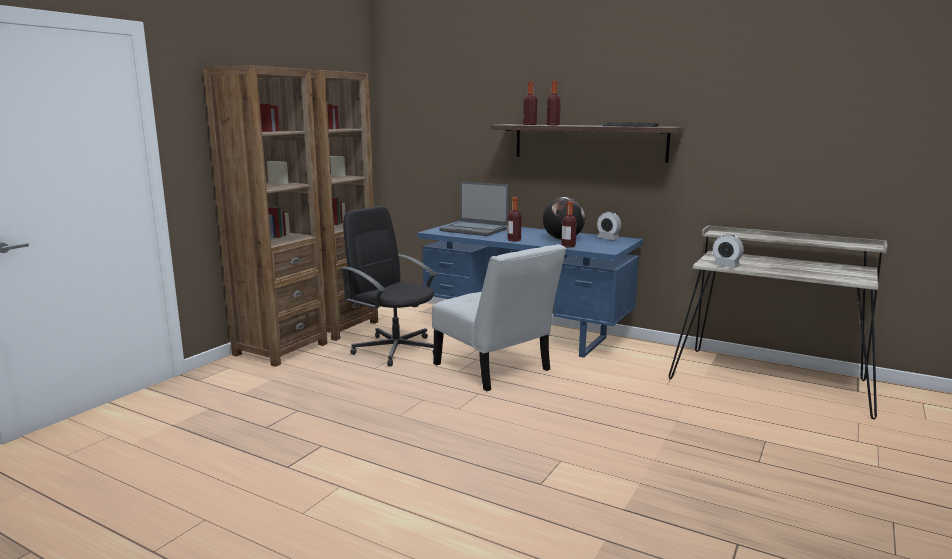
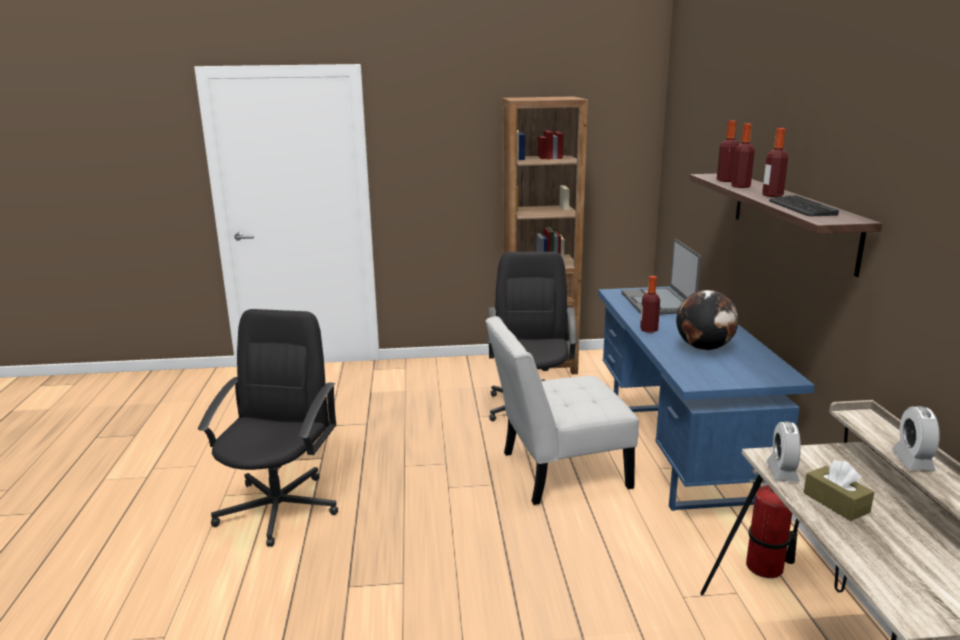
camera: 55 degrees right, 5 degrees up
(280, 349) = (461, 367): brown bookcase -> none
(375, 487) = (279, 507): none -> black office chair
(495, 370) = (557, 471): white chair -> white chair turned 60 degrees clockwise
(568, 246) = (675, 359): bottle -> bottle (772, 195)
(608, 239) = (763, 367): alarm clock -> alarm clock (912, 461)
(662, 357) = (765, 567): none -> fire extinguisher
(763, 267) = (836, 502): none -> brown tissue box

